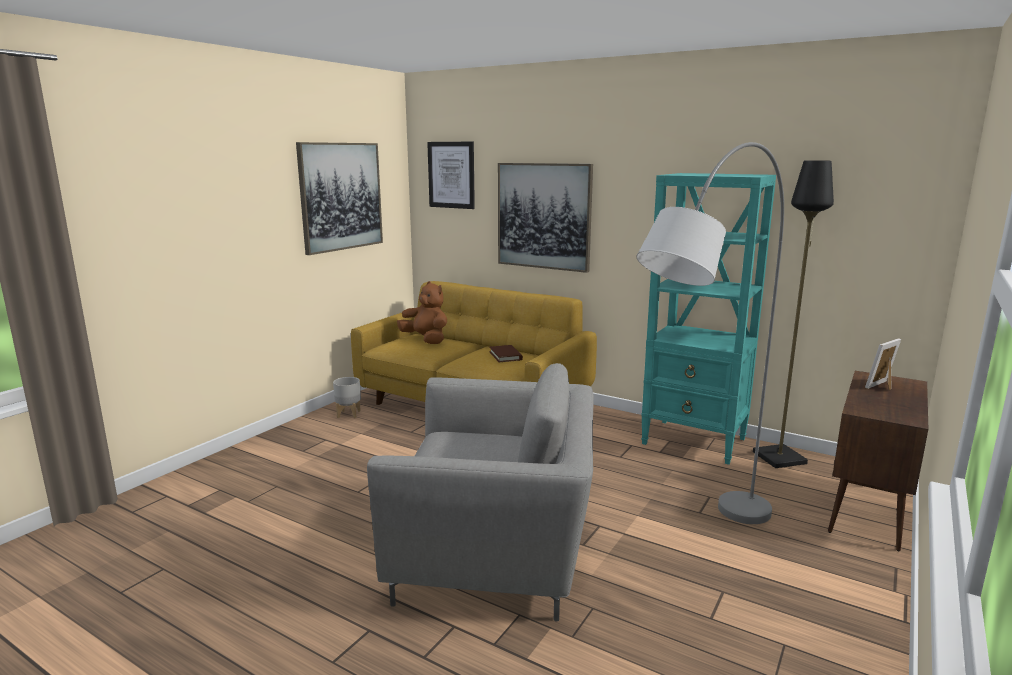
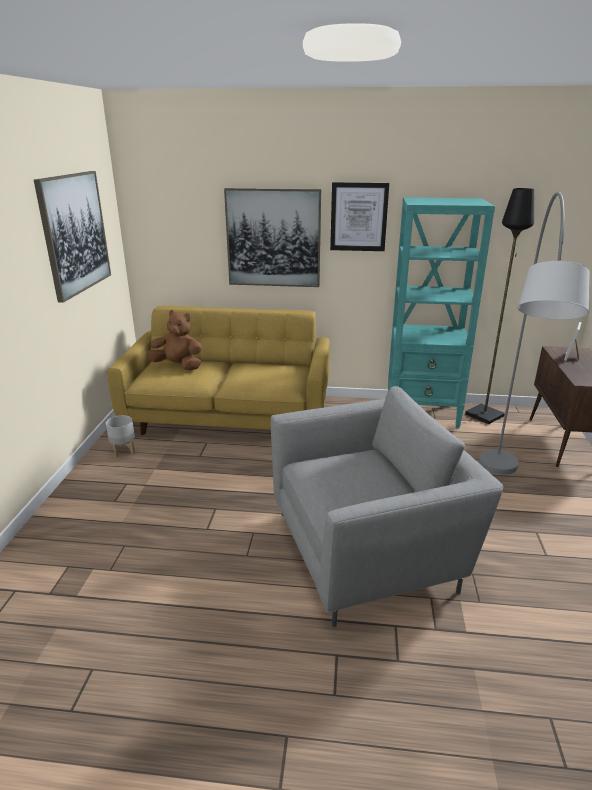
camera: 25 degrees left, 10 degrees up
(451, 175) = (170, 200): picture -> picture (358, 217)
(505, 356) = (267, 371): brown book -> none

